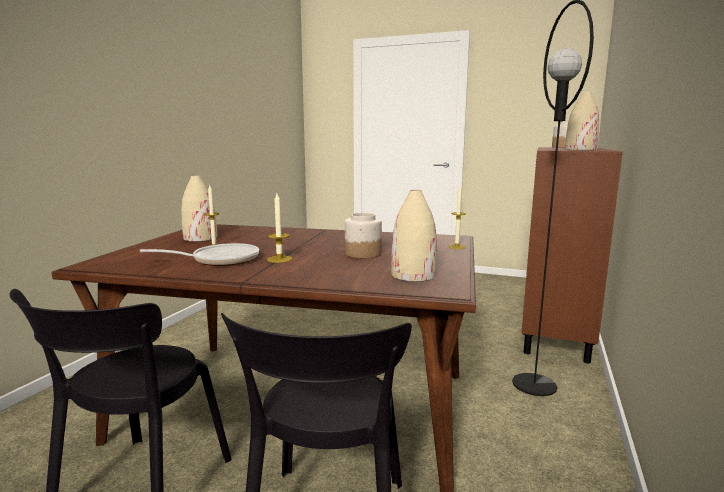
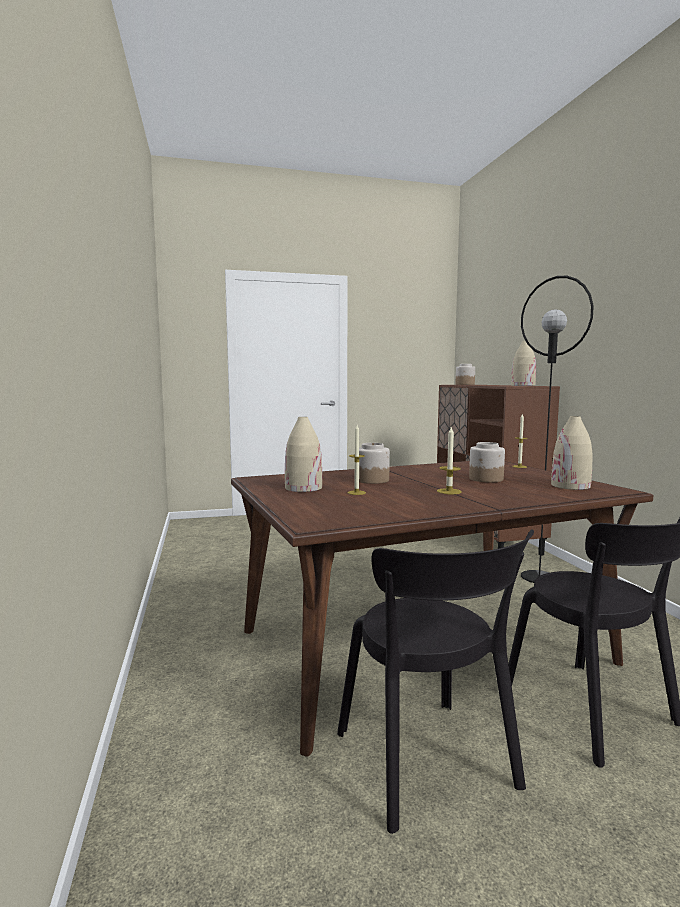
camera: 35 degrees left, 5 degrees down
(220, 260) = (409, 500): frying pan -> none
(270, 239) = (372, 480): none -> jar

